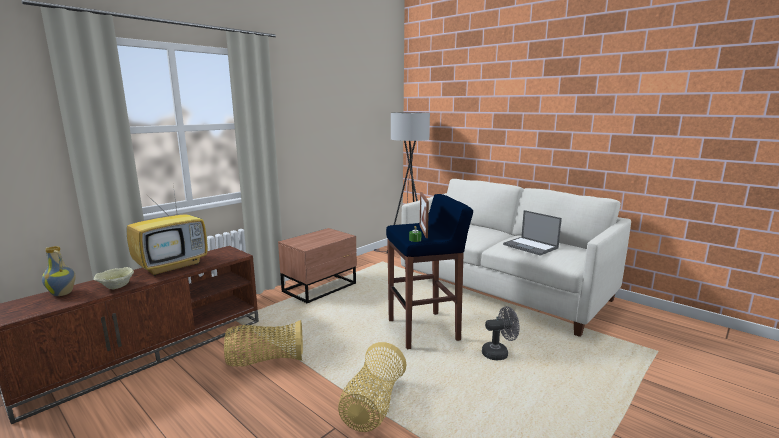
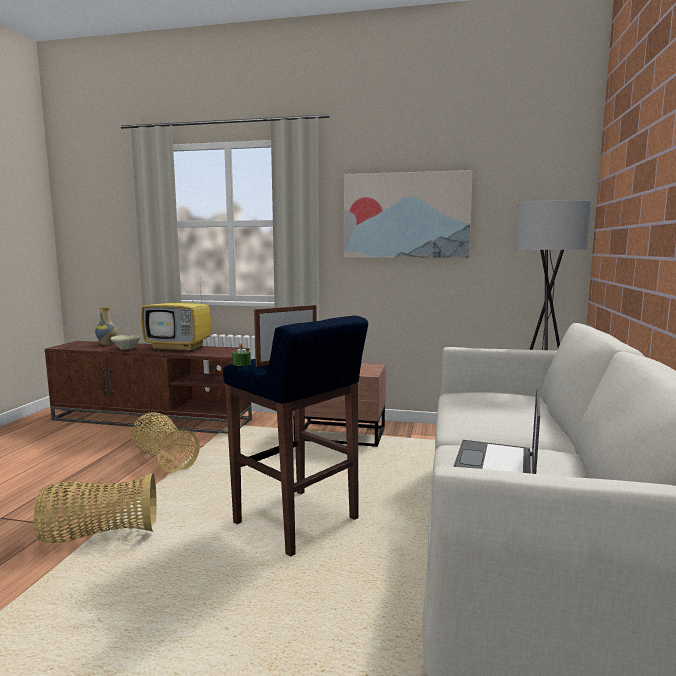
camera: 60 degrees right, 5 degrees down
(321, 118) = (406, 216): none -> picture
(499, 353) = (278, 603): grey fan -> none

